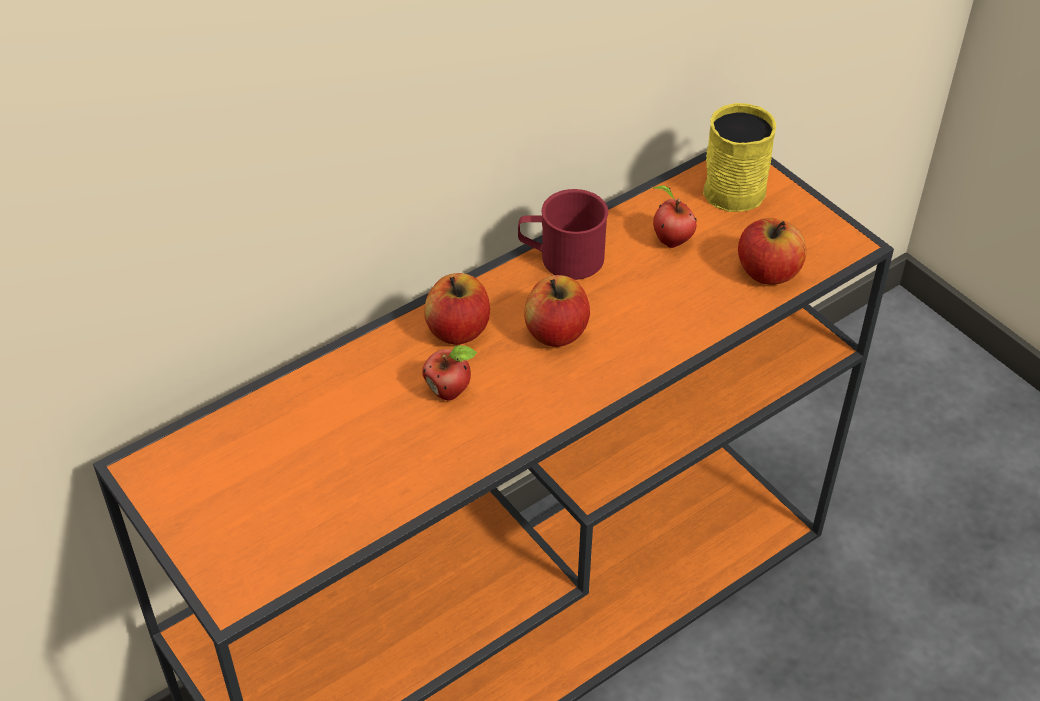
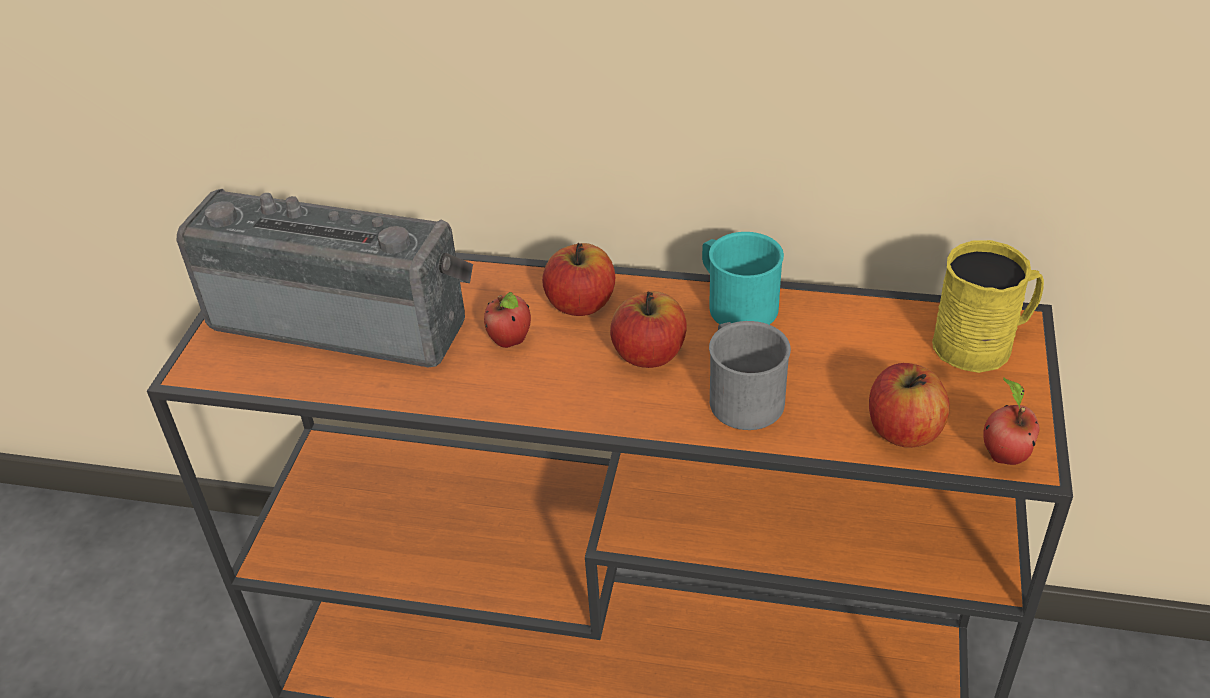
camera: 50 degrees right, 5 degrees down
(293, 467) = (344, 317): none -> radio
(561, 257) = (735, 303): red mug -> turquoise mug
(651, 317) = (741, 395): none -> grey mug
(670, 241) = (848, 348): apple -> apple (1003, 455)

